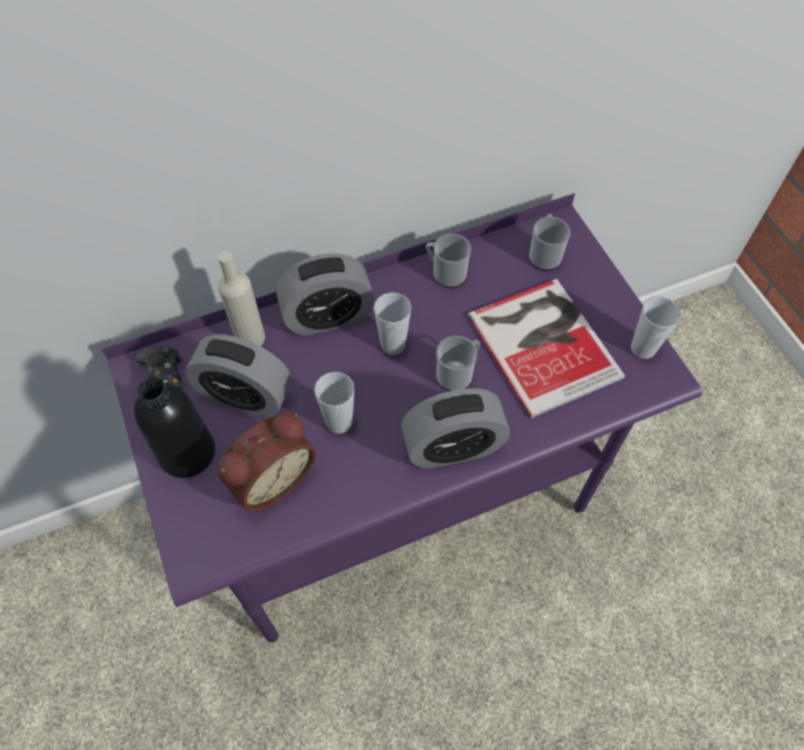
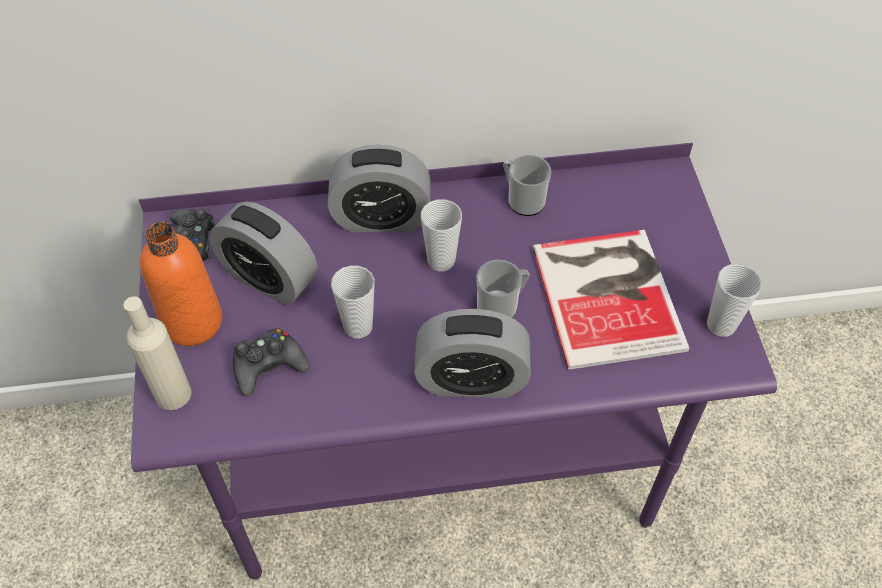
camera: 15 degrees right, 5 degrees down
(187, 453) = (192, 321): black bottle -> orange bottle
(250, 338) = (293, 222): beige bottle -> beige bottle (173, 394)
(270, 477) = (268, 366): alarm clock -> black game controller
(544, 255) = (640, 202): mug -> none

